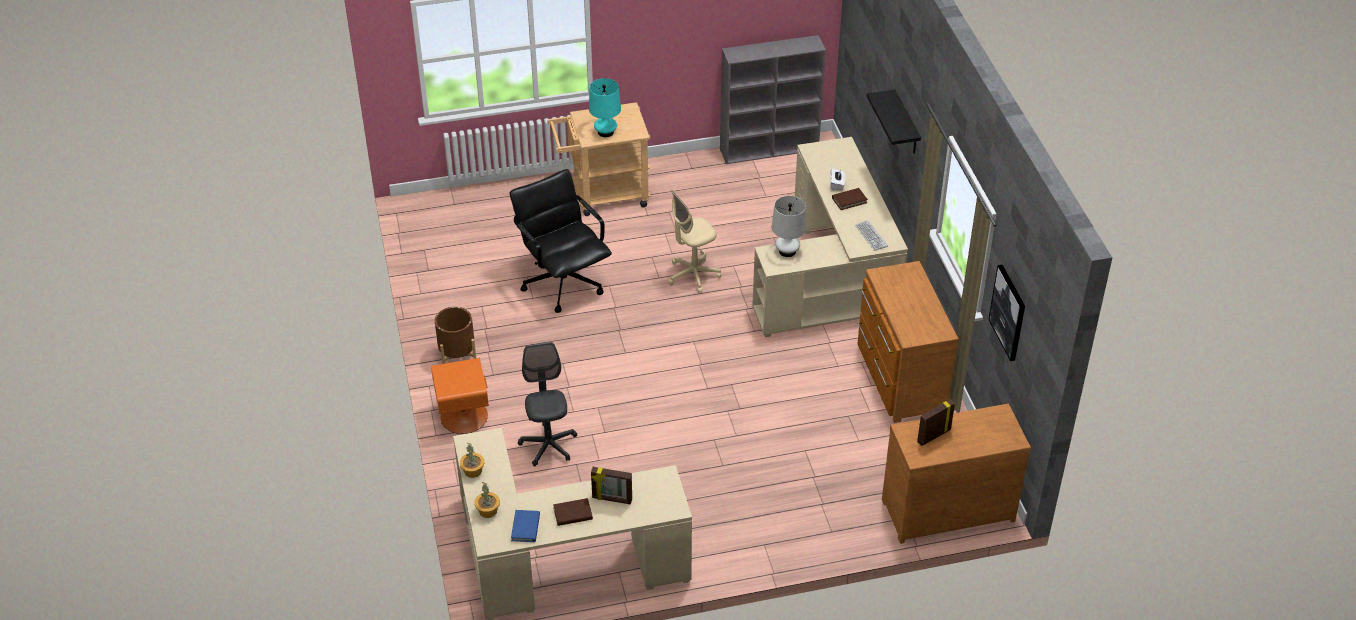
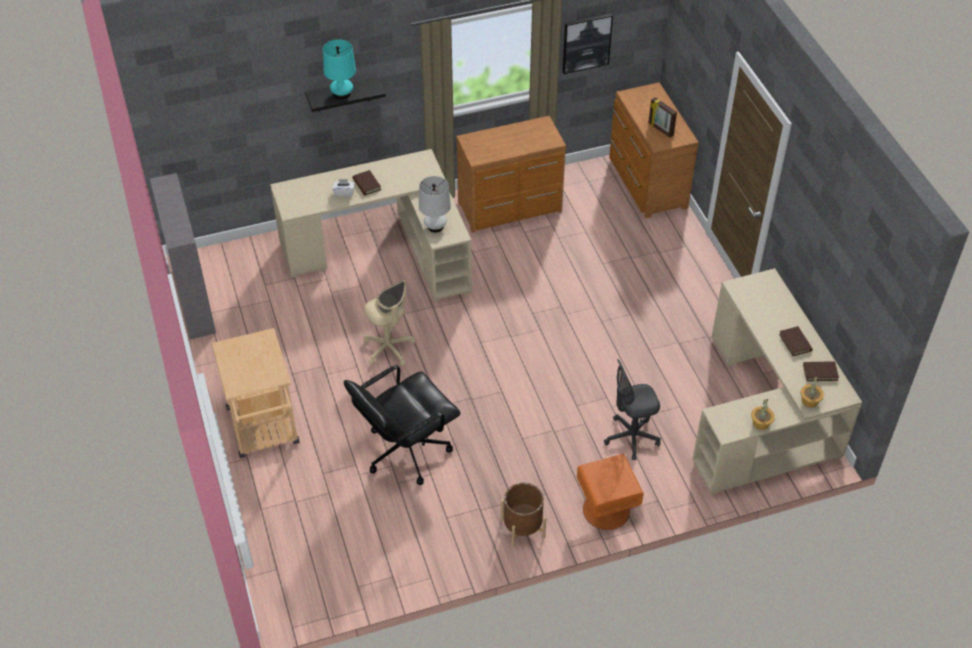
camera: 95 degrees left, 5 degrees up
(525, 527) = (820, 372): blue book -> brown book
(605, 132) = (265, 364): turquoise table lamp -> turquoise table lamp (342, 94)
(612, 499) = (771, 318): picture frame -> none
(871, 236) = (416, 170): keyboard -> none

